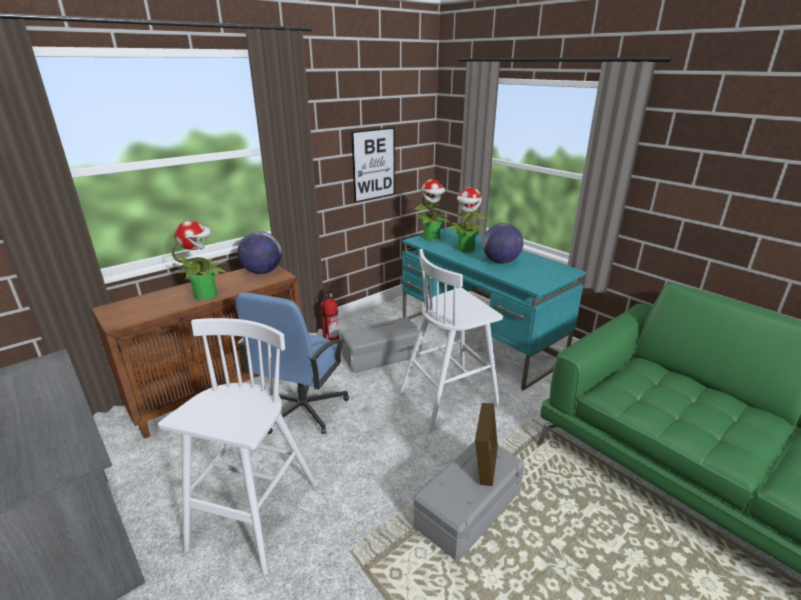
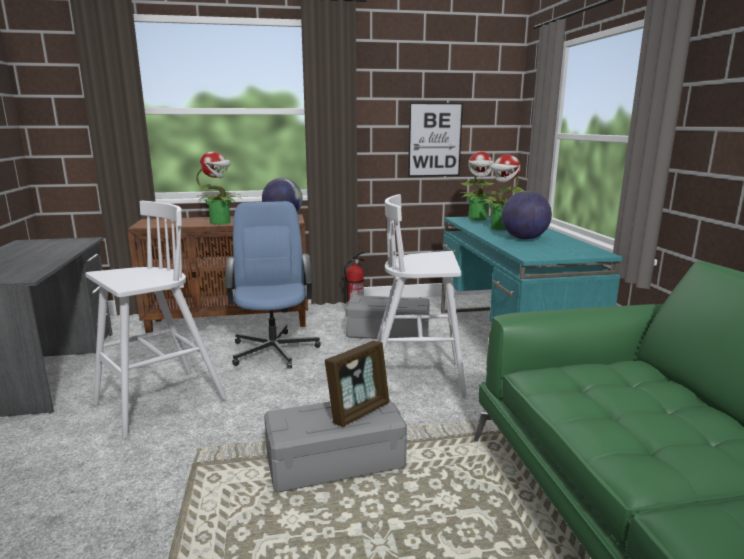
camera: 30 degrees right, 10 degrees down
(302, 409) = (274, 350): blue office chair -> blue office chair turned 120 degrees clockwise

